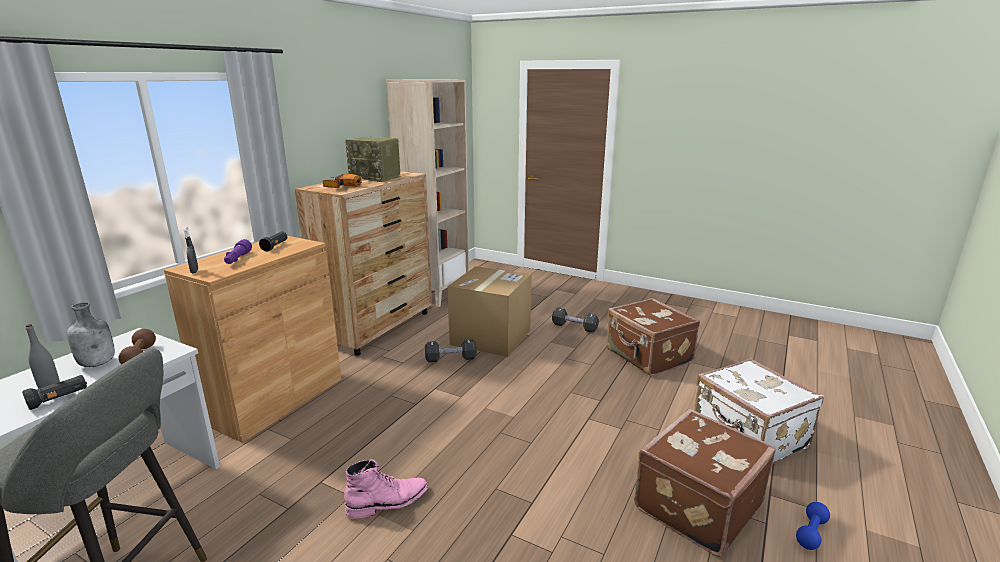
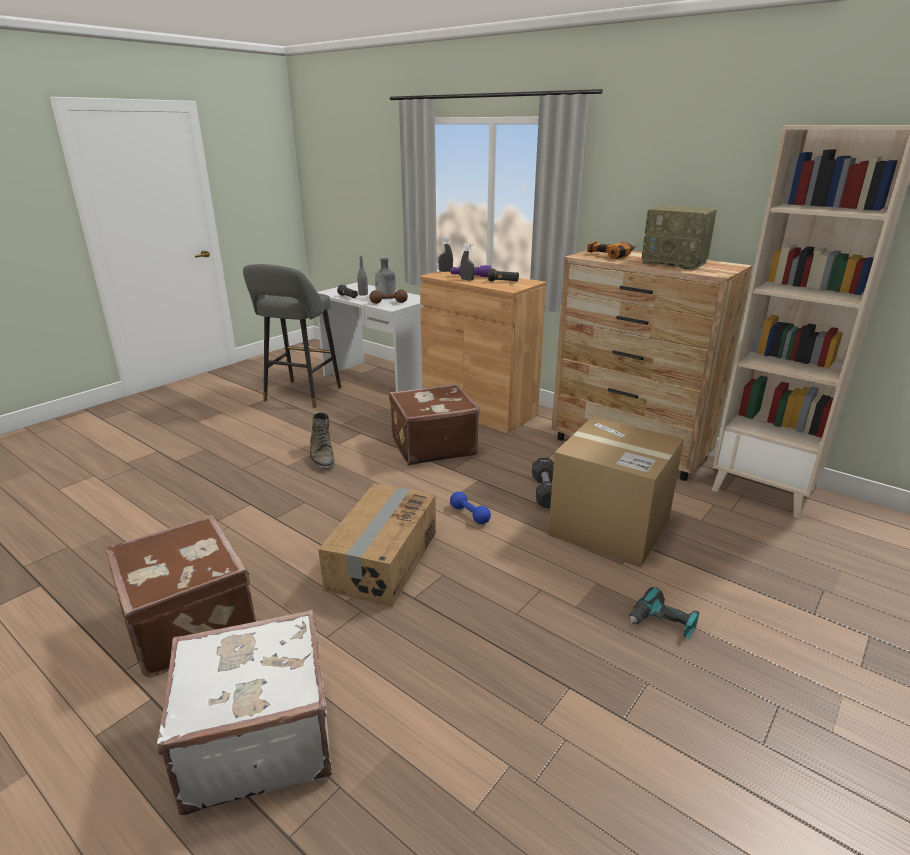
camera: 100 degrees right, 5 degrees up
(254, 259) = (467, 279): none -> grey spray bottle
(376, 178) = (675, 263): radio -> radio turned 90 degrees counterclockwise
(388, 502) = (322, 456): pink boot -> green boot
(567, 420) = (382, 560): none -> cardboard box
(574, 327) = (662, 623): black dumbbell -> power drill
(647, 356) = (537, 698): brown suitcase -> brown suitcase (432, 446)
(811, 533) = (79, 705): blue dumbbell -> blue dumbbell (469, 515)

